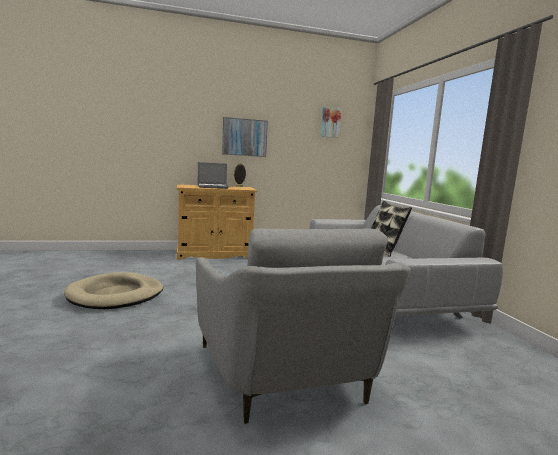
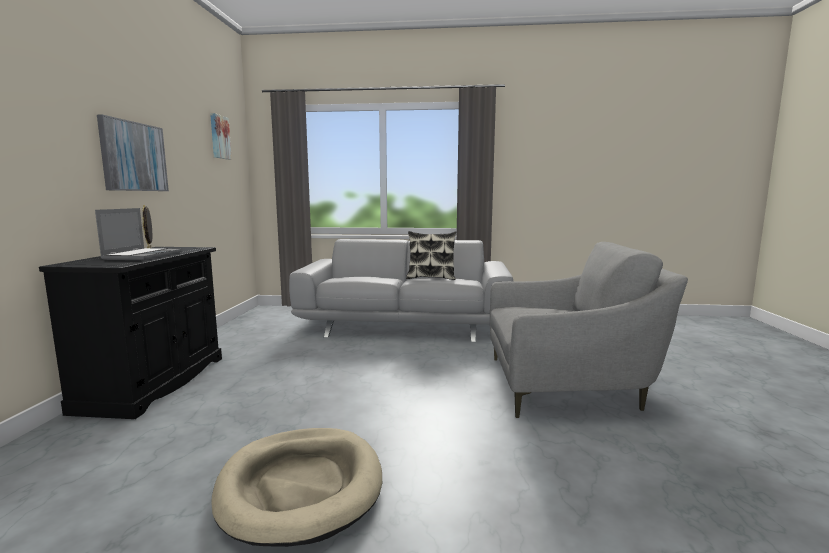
camera: 70 degrees left, 0 degrees up
(214, 254) = (154, 383): beige cabinet -> black cabinet

